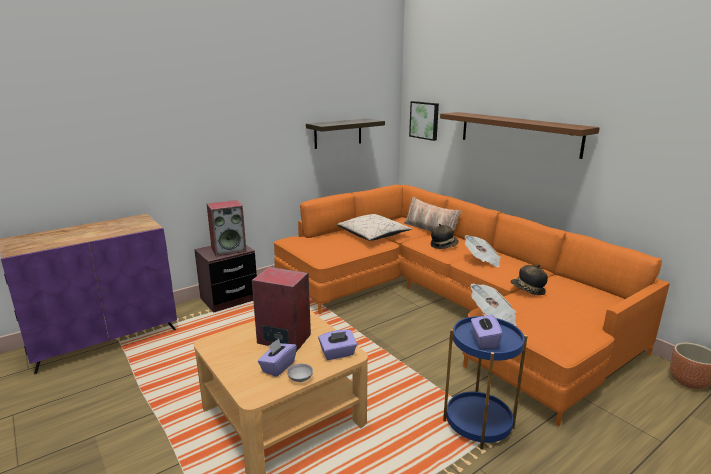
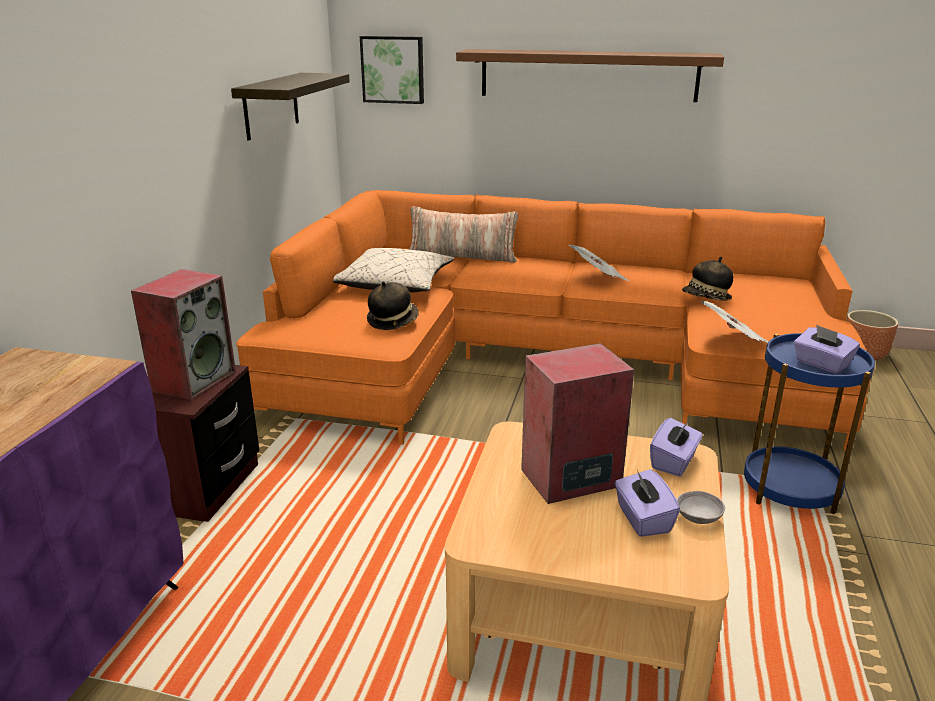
camera: 40 degrees left, 5 degrees up
(443, 245) = (518, 272): hat -> hat (392, 321)

